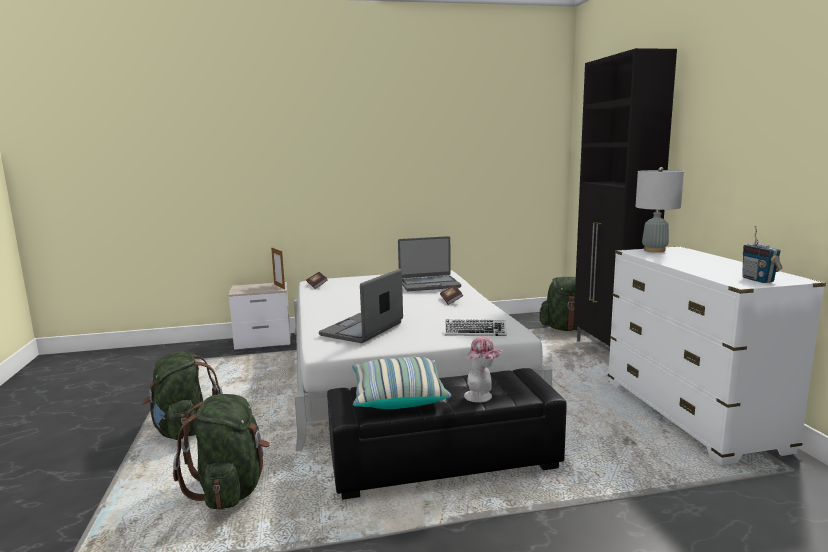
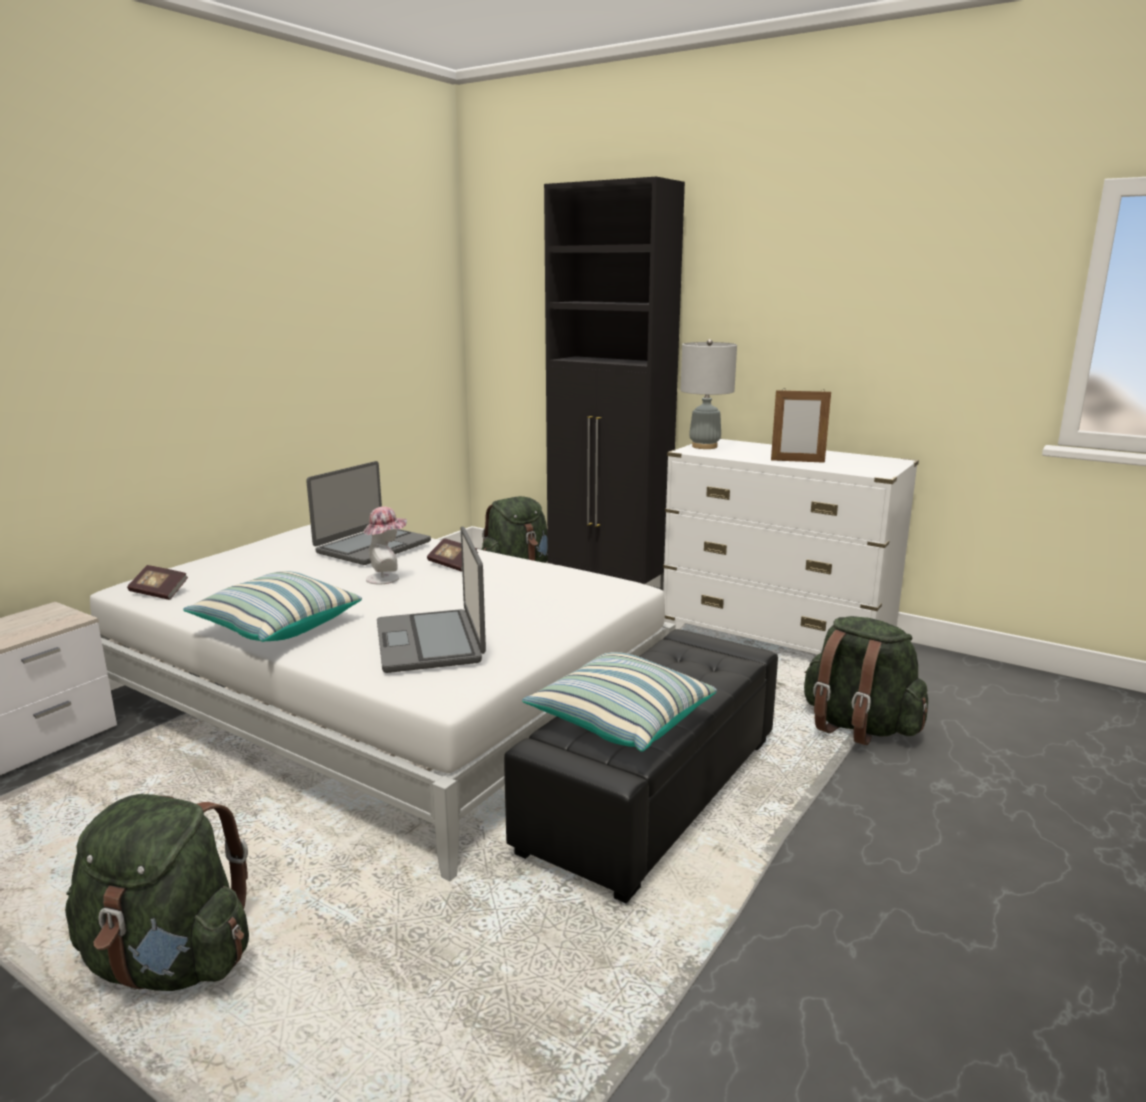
camera: 45 degrees left, 5 degrees up
(230, 489) = (450, 991): green backpack -> green backpack (858, 726)
(279, 286) = (63, 614): picture frame -> picture frame (797, 461)
(325, 307) = (276, 627): none -> pillow
(475, 332) = (581, 600): keyboard -> none
(482, 396) = (705, 681): hat -> hat (387, 578)
(758, 280) = (875, 467): radio -> none

